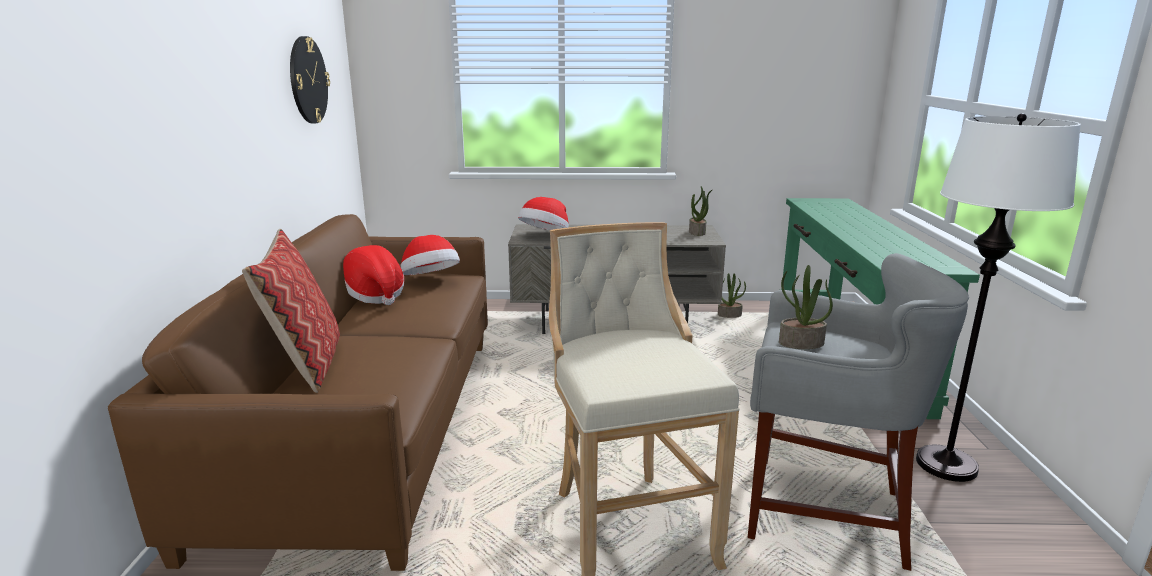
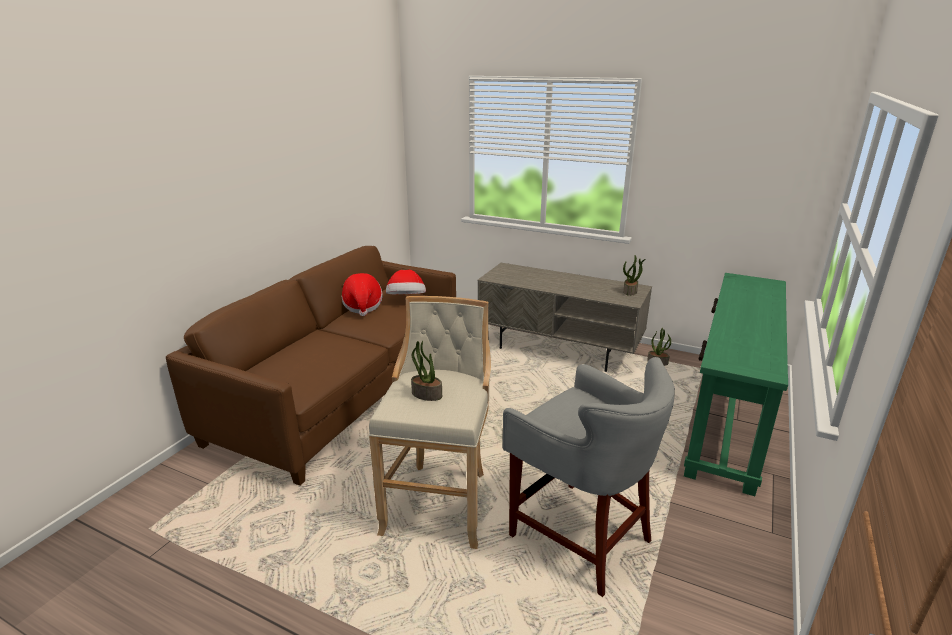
camera: 25 degrees right, 5 degrees up
(307, 364) = (287, 348): pillow -> none
(308, 80) = (356, 153): wall clock -> none
(545, 235) = (510, 276): hat -> none
(801, 343) = (563, 410): potted plant -> potted plant (426, 394)
(946, 464) = (718, 533): white floor lamp -> none

